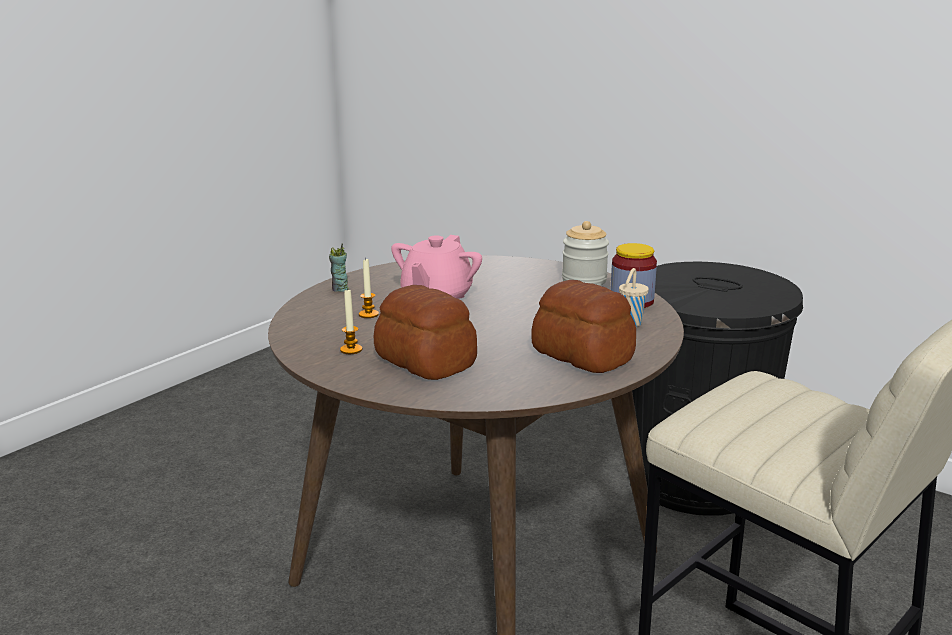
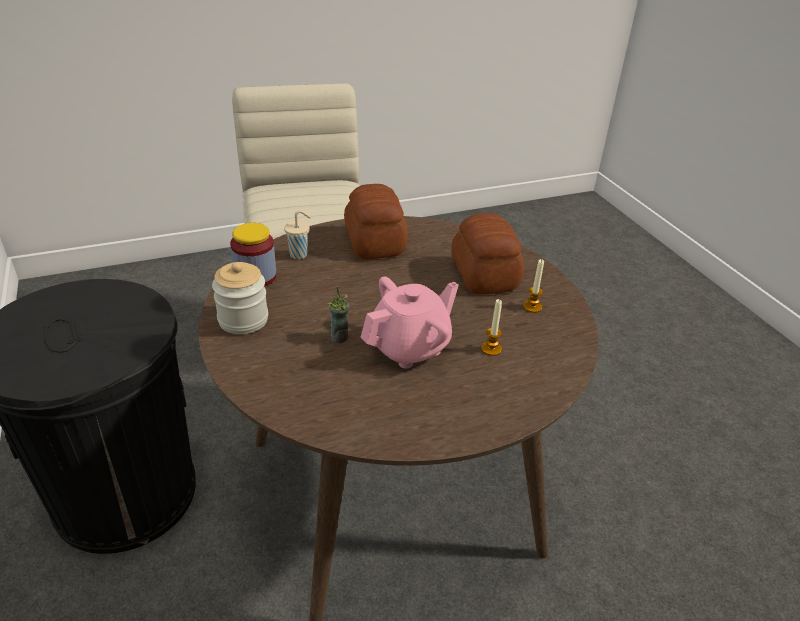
camera: 150 degrees left, 15 degrees up
(340, 289) = (495, 411): cup -> cup (339, 337)

